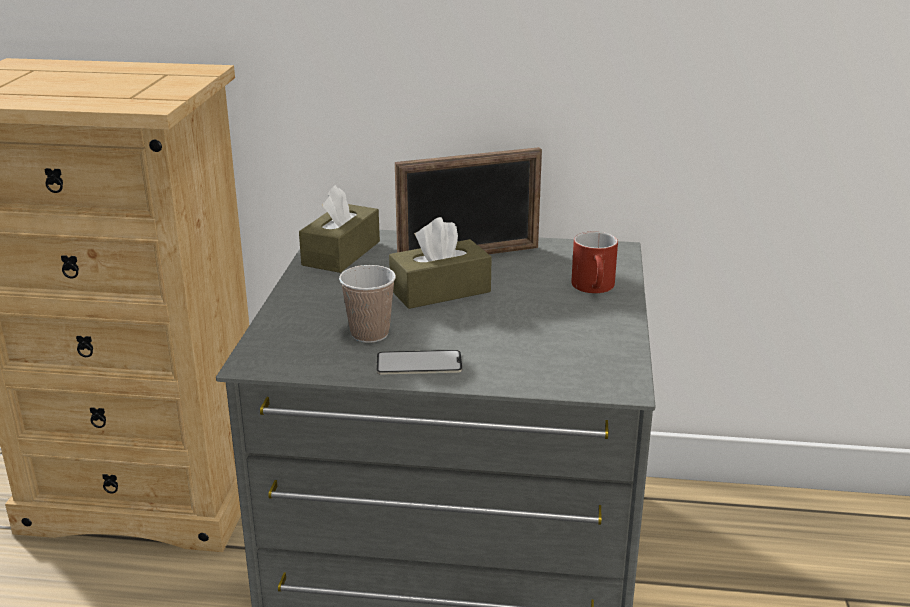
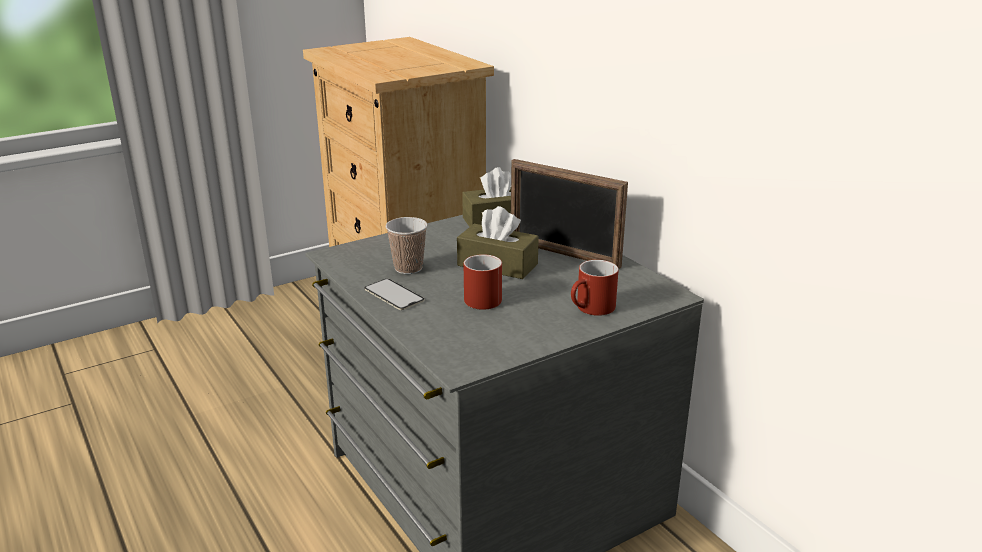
camera: 50 degrees right, 0 degrees up
(494, 325) = (479, 297): none -> red mug

